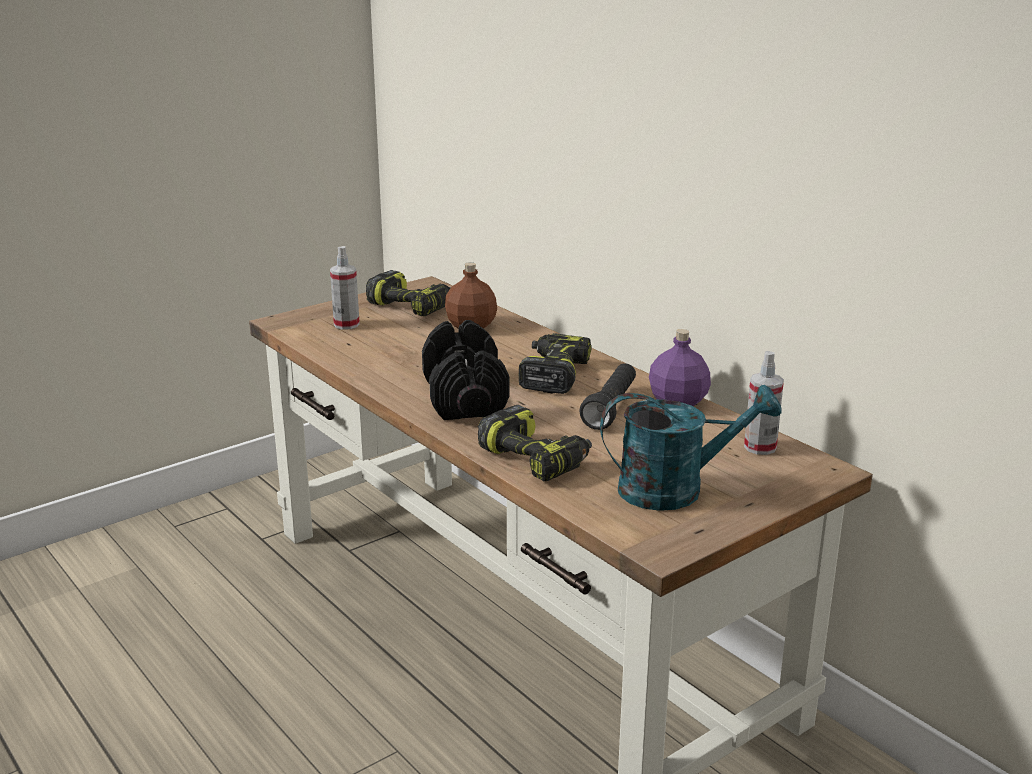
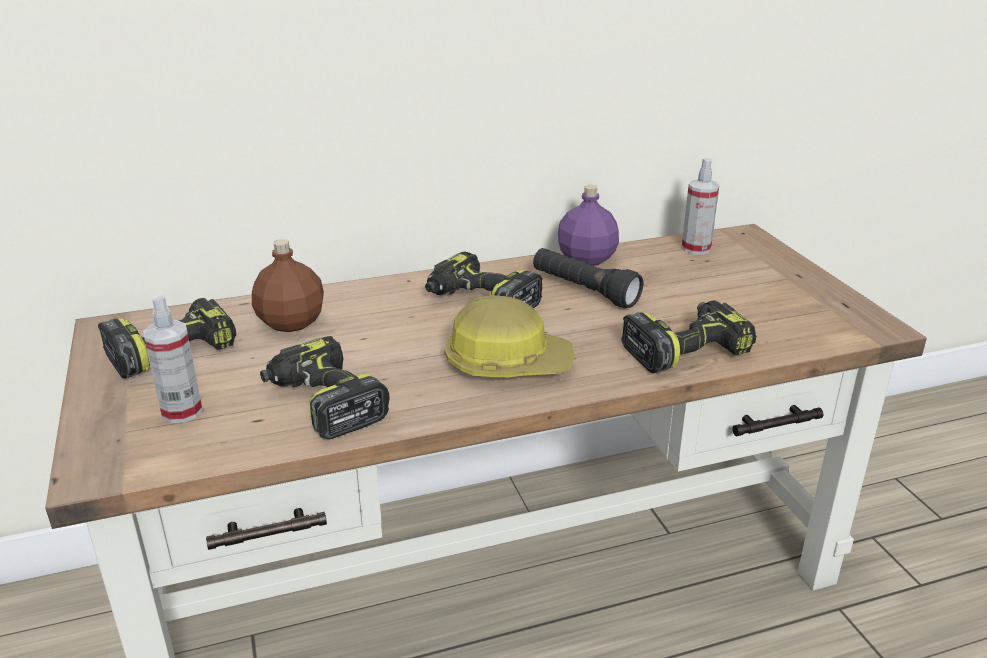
camera: 70 degrees left, 5 degrees up
(377, 355) = (323, 403): none -> power drill
(465, 398) = (507, 362): black dumbbell -> hard hat
(676, 489) = (767, 297): turquoise watering can -> none

